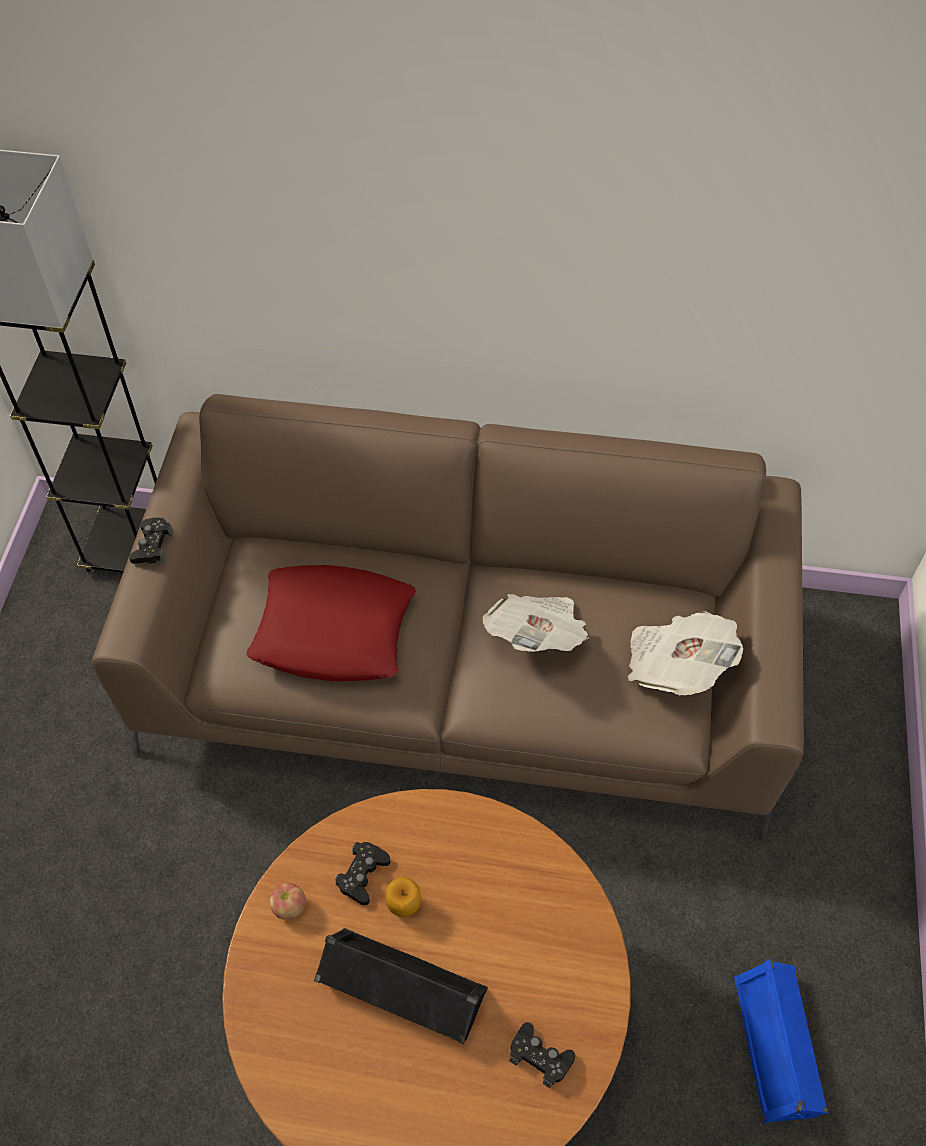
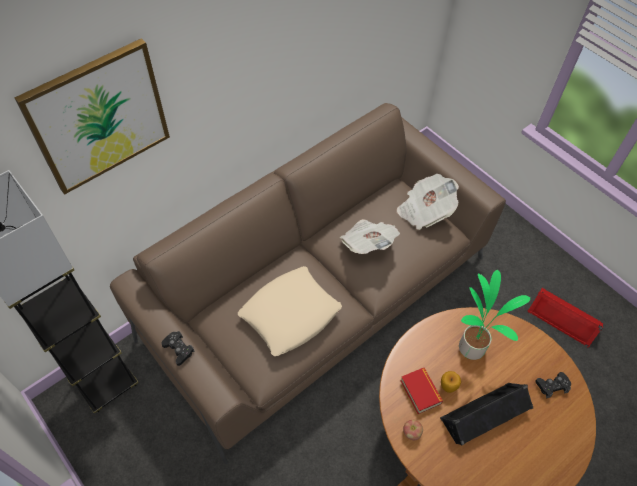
camera: 50 degrees left, 0 degrees up
(211, 162) = (99, 117): none -> picture
(334, 631) = (290, 314): red pillow -> beige pillow
(362, 875) = (420, 392): black game controller -> book
(502, 894) = (472, 346): none -> potted plant
(779, 1045) = (563, 318): blue speaker -> red speaker

